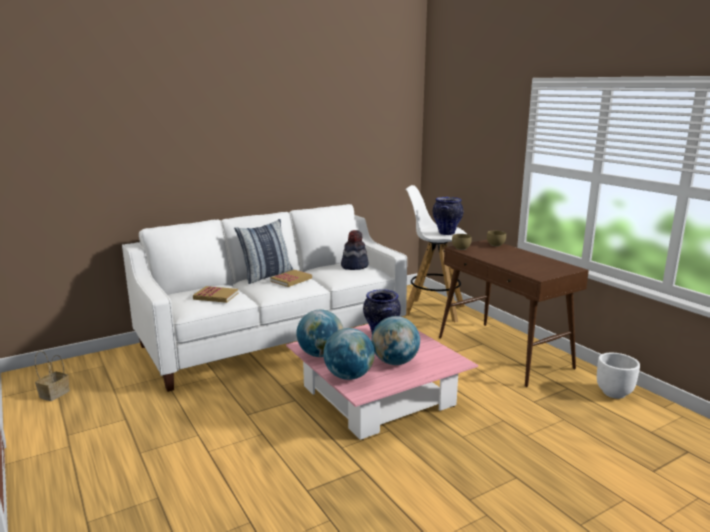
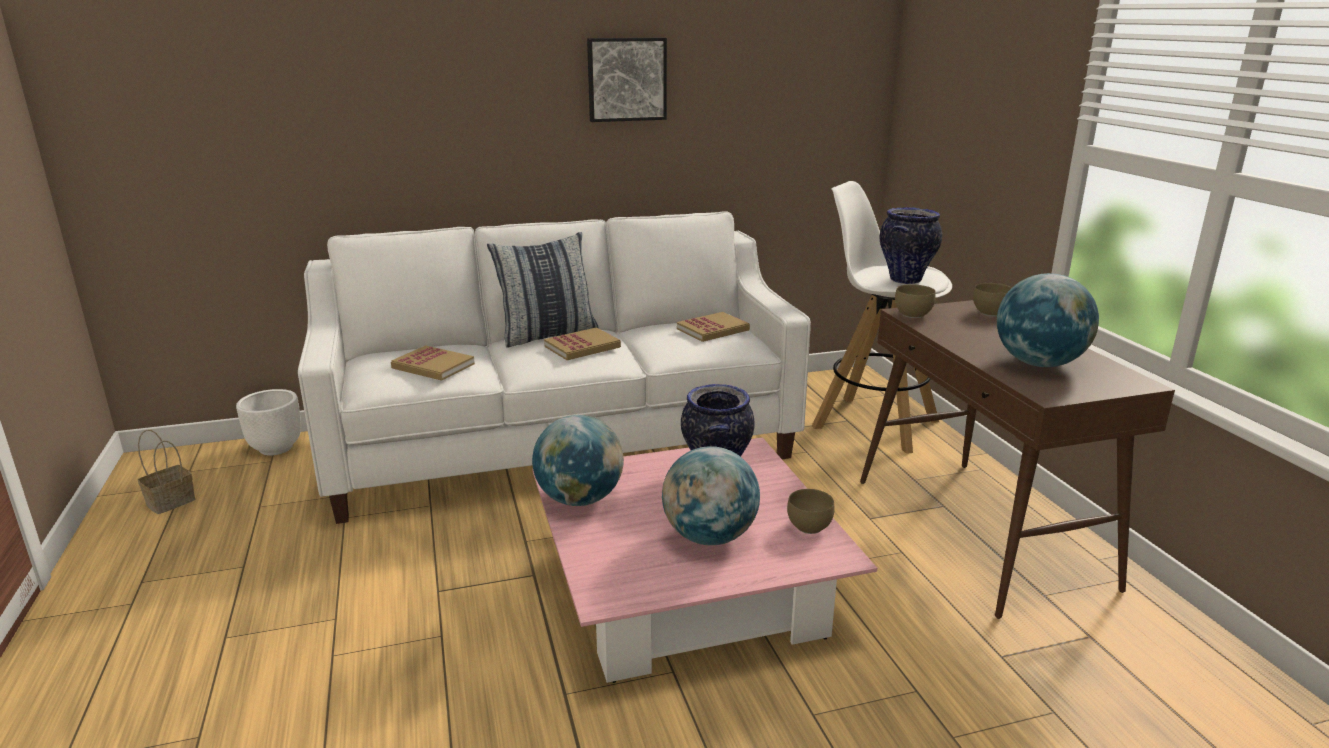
camera: 15 degrees right, 5 degrees up
(292, 136) = (626, 79): none -> picture
(349, 376) = (604, 555): globe -> globe (1039, 363)
(354, 266) = (713, 330): hat -> book
(438, 352) = (807, 527): none -> brown bowl
(613, 393) = (1196, 666): white planter -> white planter (276, 448)

